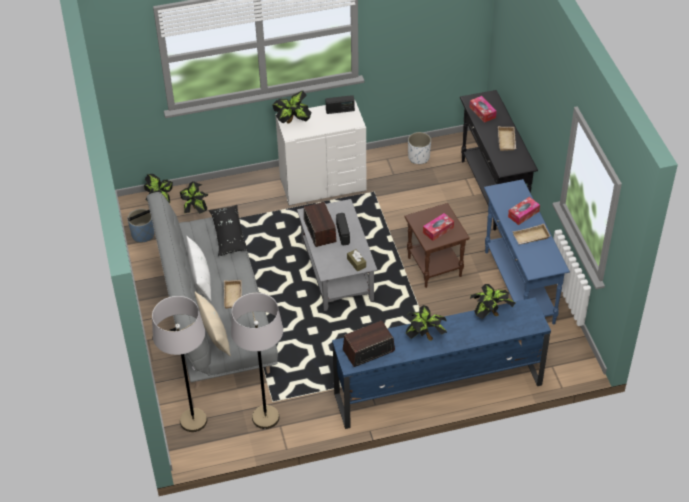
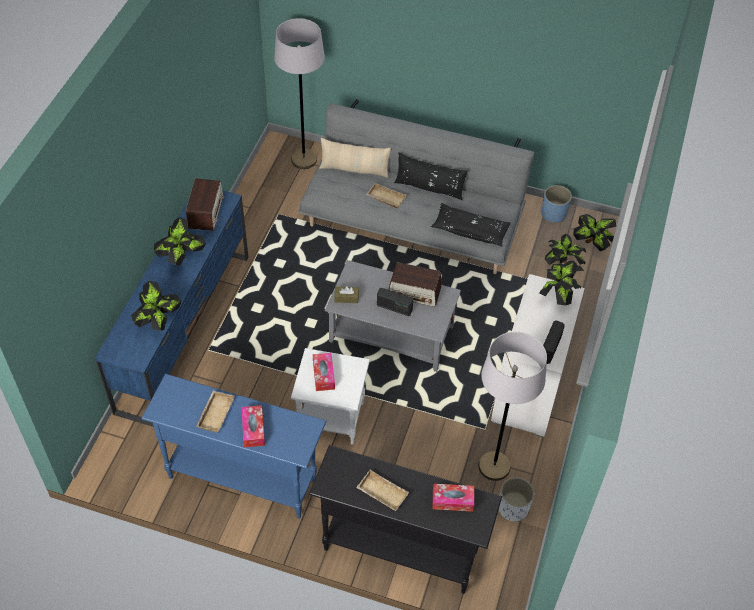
camera: 120 degrees right, 5 degrees up
(200, 277) = (429, 188): white pillow -> black pillow
(265, 417) = (266, 202): grey floor lamp -> grey floor lamp (494, 466)
(435, 267) = (330, 419): brown side table -> white side table

